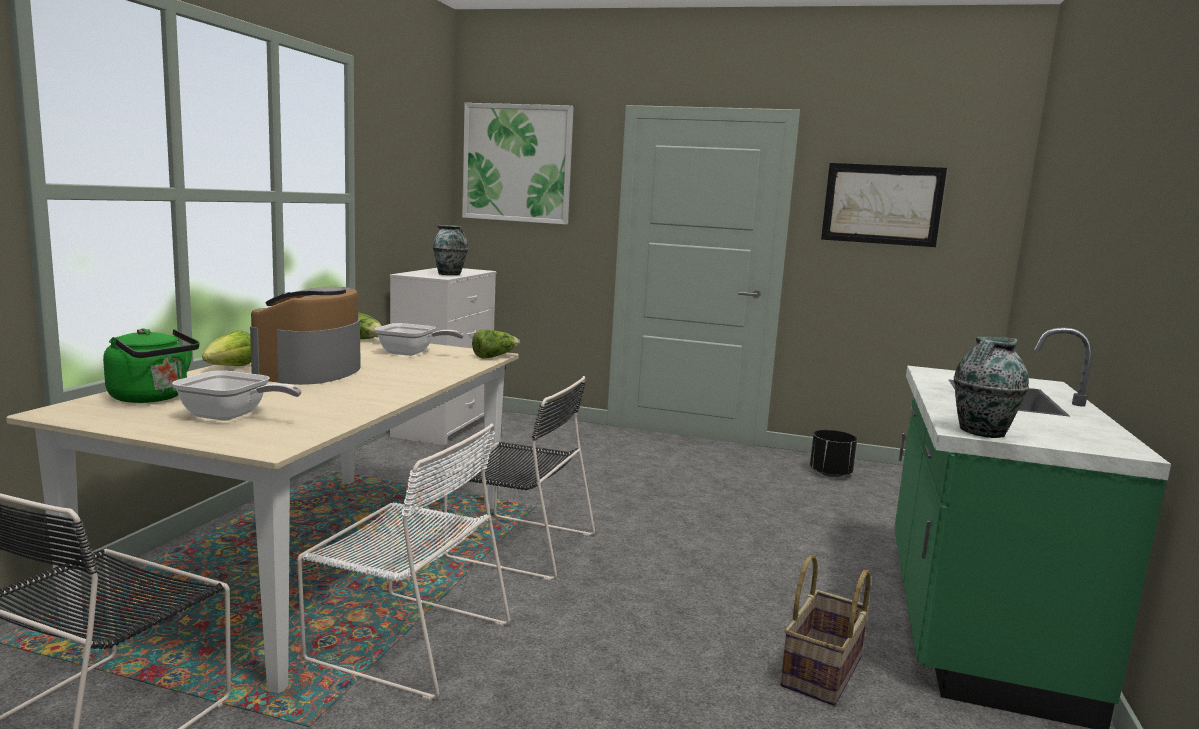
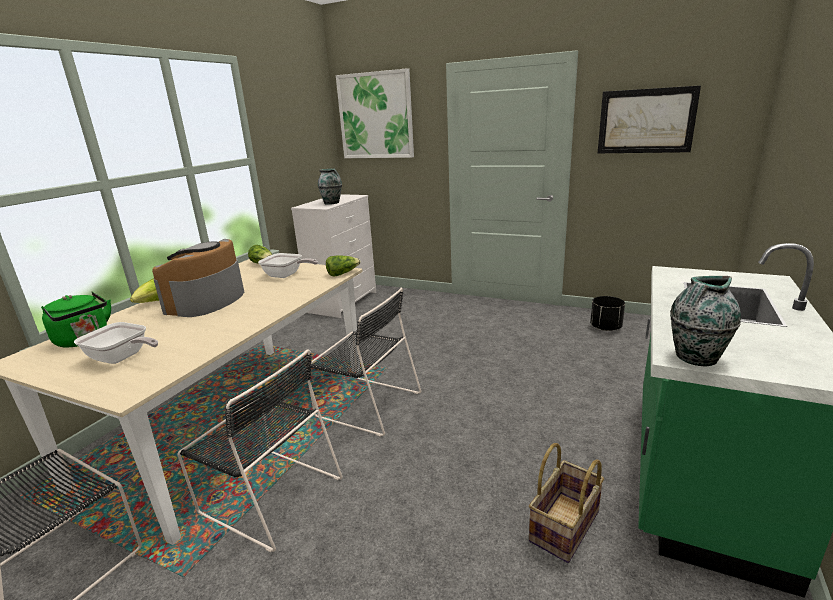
camera: 10 degrees right, 10 degrees up
(405, 640) = (268, 494): white chair -> black chair

